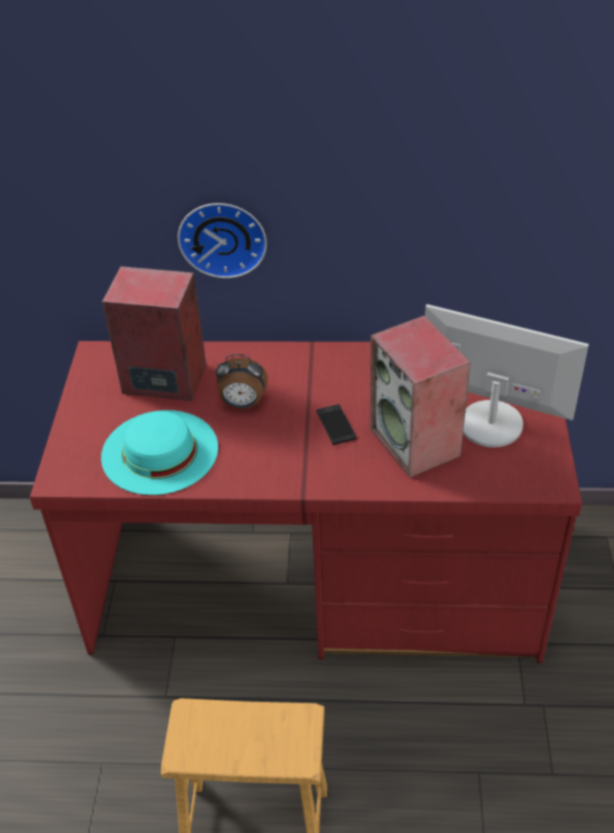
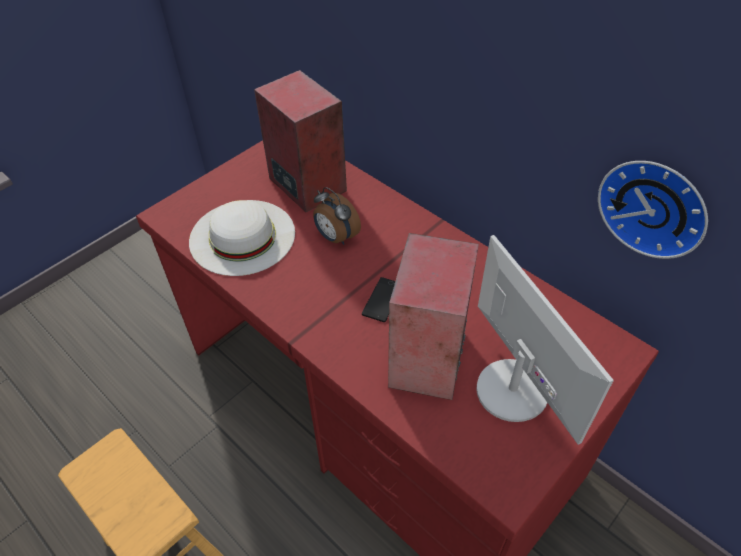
camera: 40 degrees right, 5 degrees up
(159, 451) = (242, 236): turquoise hat -> white hat
(223, 237) = (392, 83): wall clock -> wall clock (654, 206)

